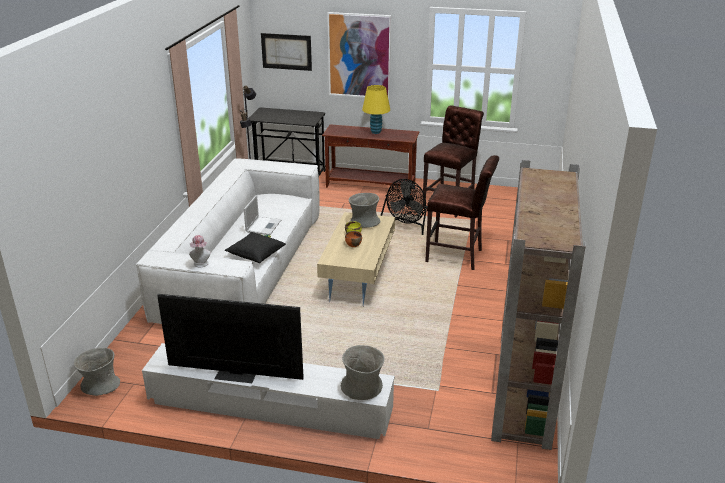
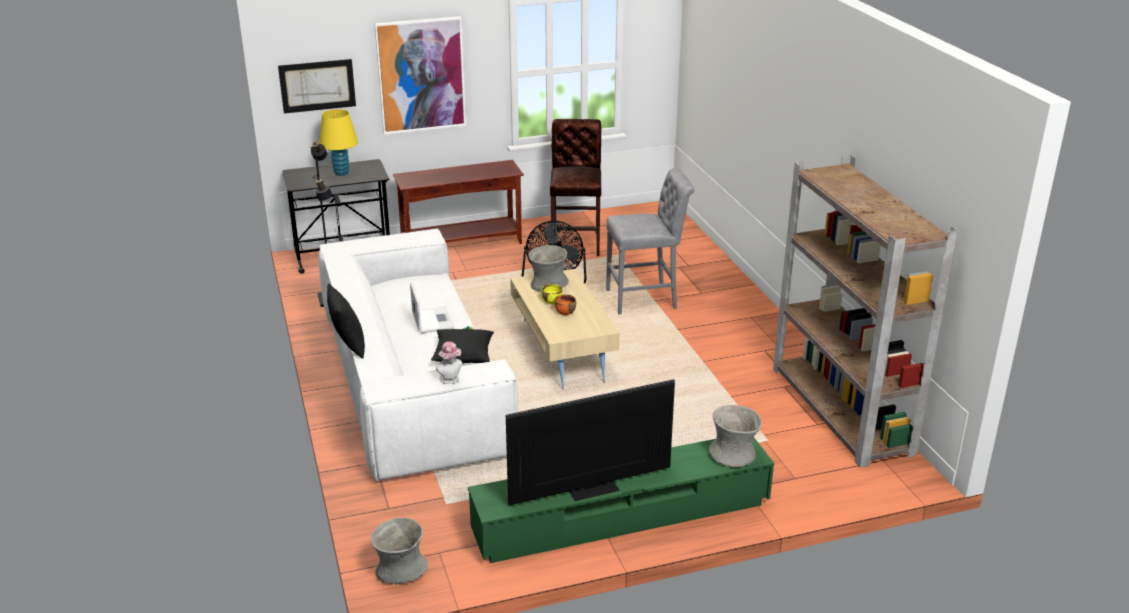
camera: 30 degrees left, 0 degrees up
(171, 224) = (348, 345): none -> black pillow
(270, 407) = (622, 518): white tv stand -> green tv stand
(376, 132) = (463, 171): yellow table lamp -> yellow table lamp (341, 173)
(457, 256) = (646, 299): brown stool -> grey stool

